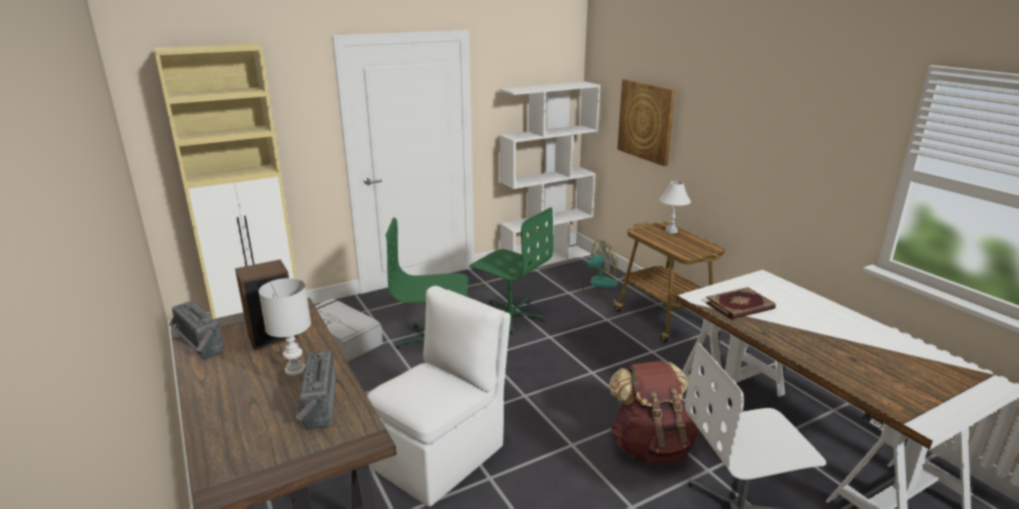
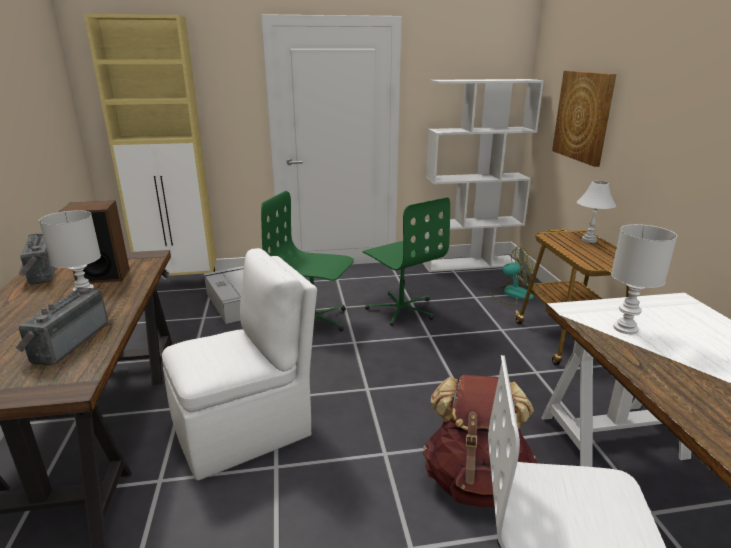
camera: 20 degrees right, 0 degrees up
(740, 306) = (625, 329): book -> white table lamp

